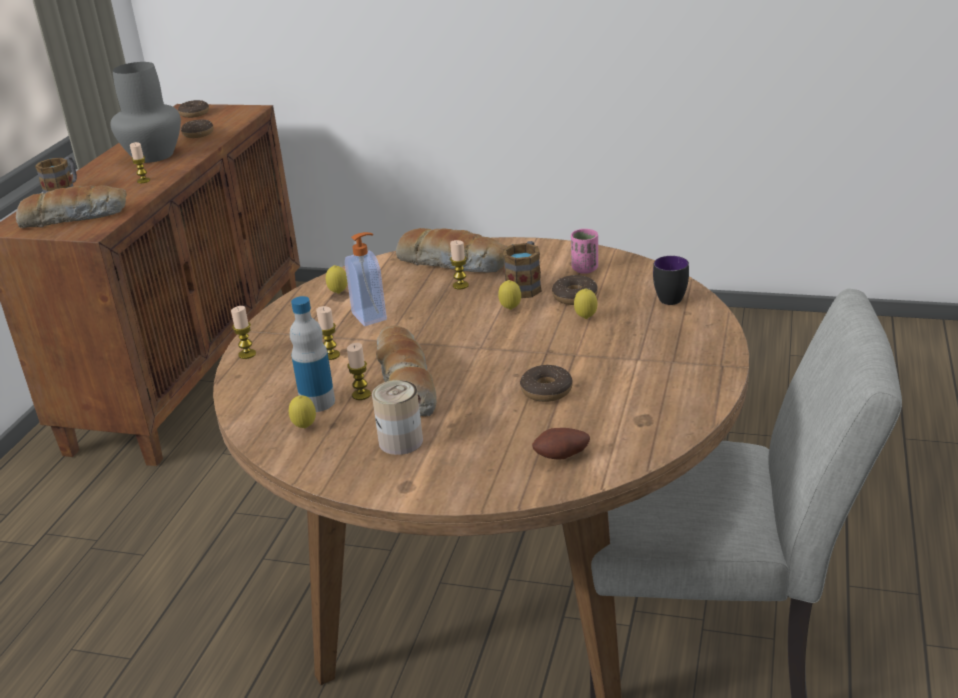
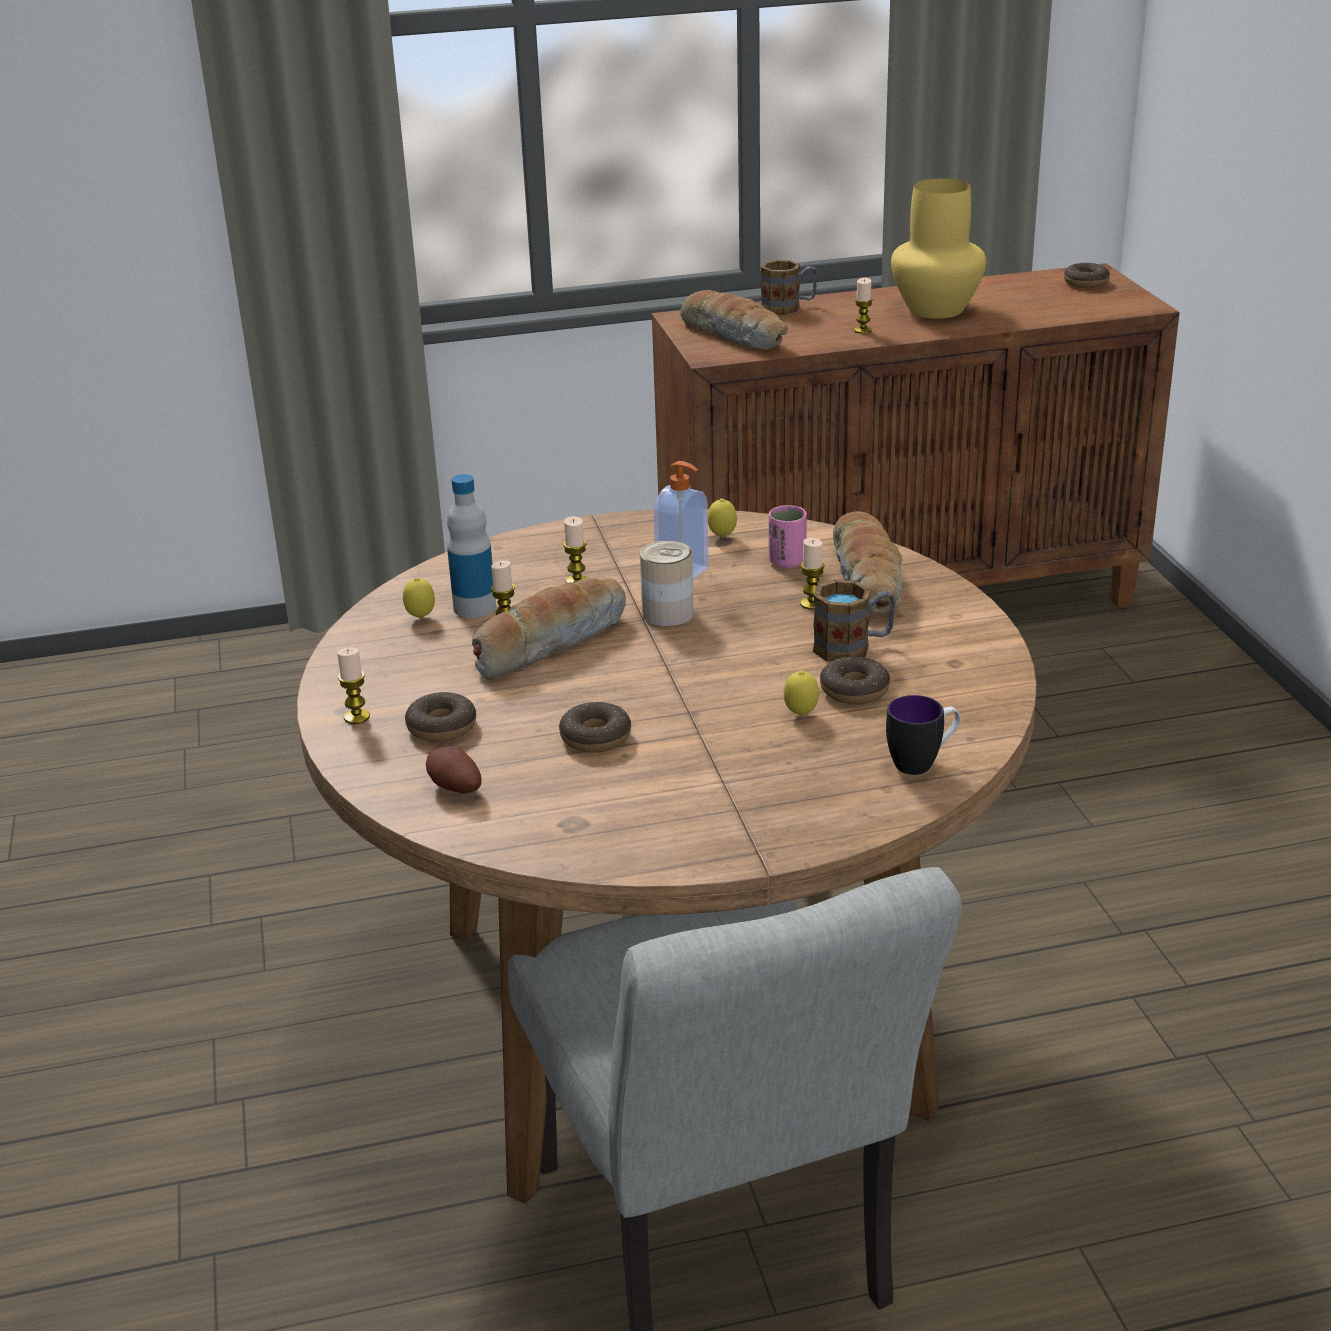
camera: 60 degrees right, 0 degrees up
(154, 155) = (936, 310): grey vase -> yellow vase
(198, 134) = (1028, 307): donut -> donut (441, 727)
(247, 354) = (544, 536): candle -> candle (357, 717)
(400, 441) = (427, 680): can -> can (667, 613)
(510, 309) = (779, 655): lemon -> none
(585, 269) = (943, 676): pink cup -> pink cup (787, 562)

